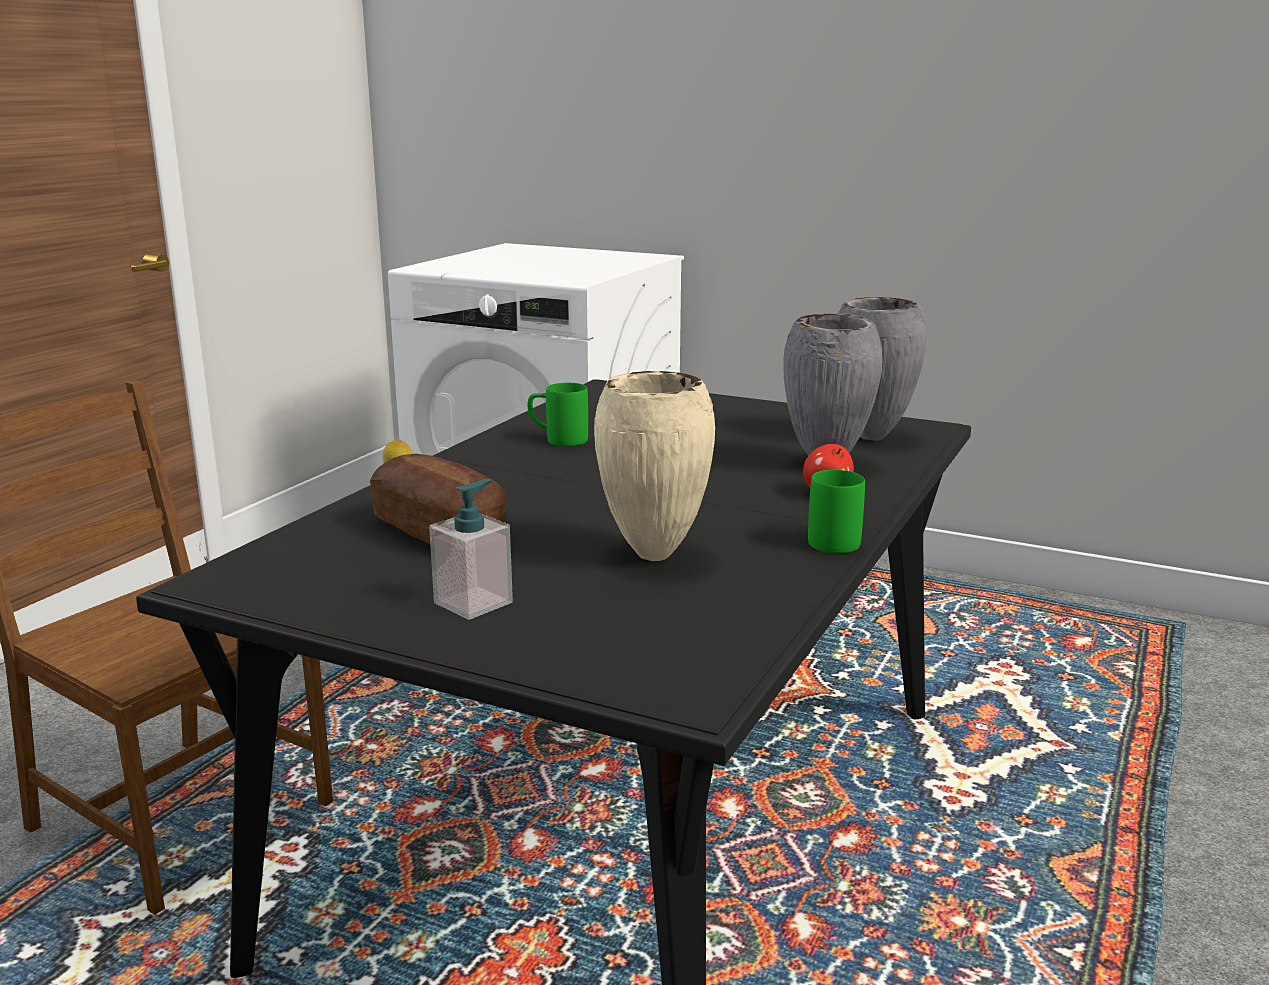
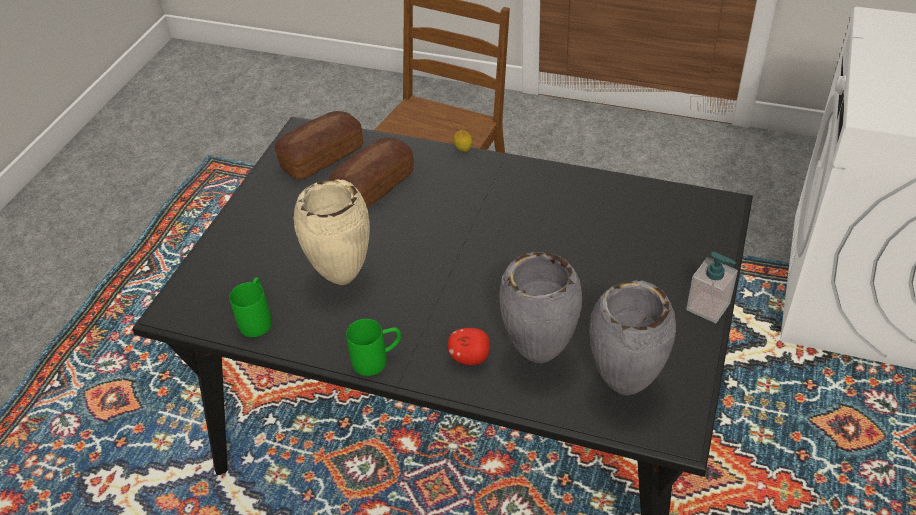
camera: 85 degrees right, 25 degrees up
(316, 566) = (322, 157): none -> bread
(473, 603) = (277, 220): soap dispenser -> soap dispenser (708, 307)
(558, 439) = (560, 203): green mug -> green mug (257, 318)

